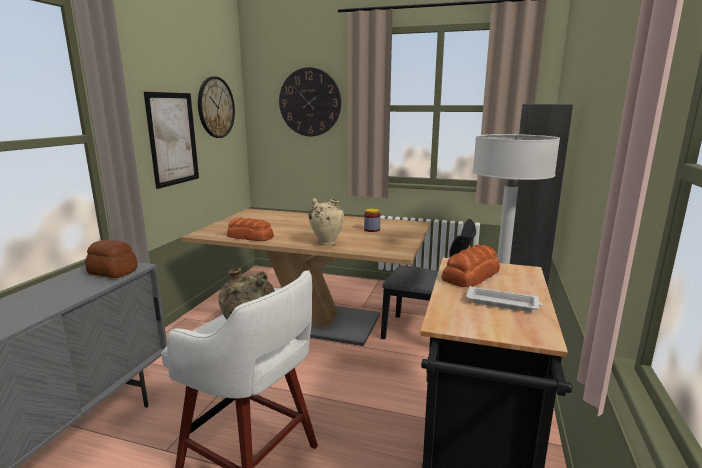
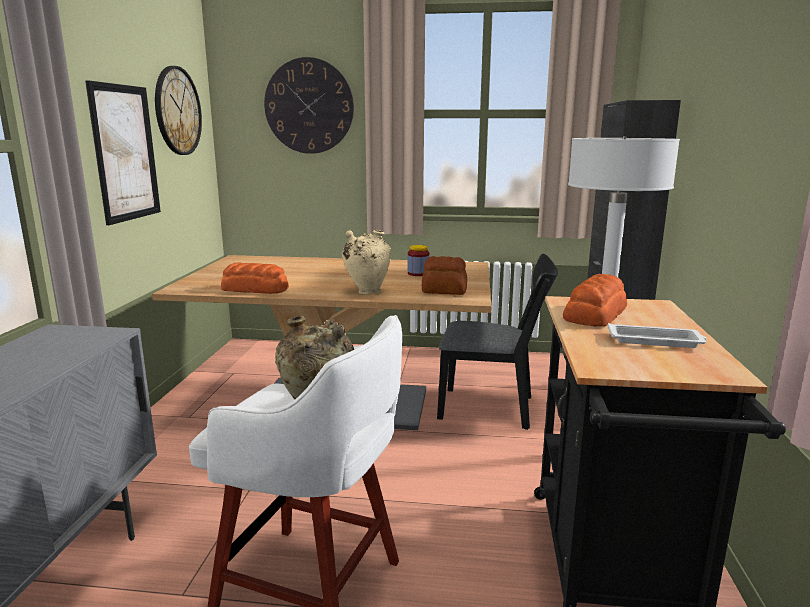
camera: 10 degrees left, 0 degrees up
(113, 272) = (78, 342): bread -> bread (444, 291)

